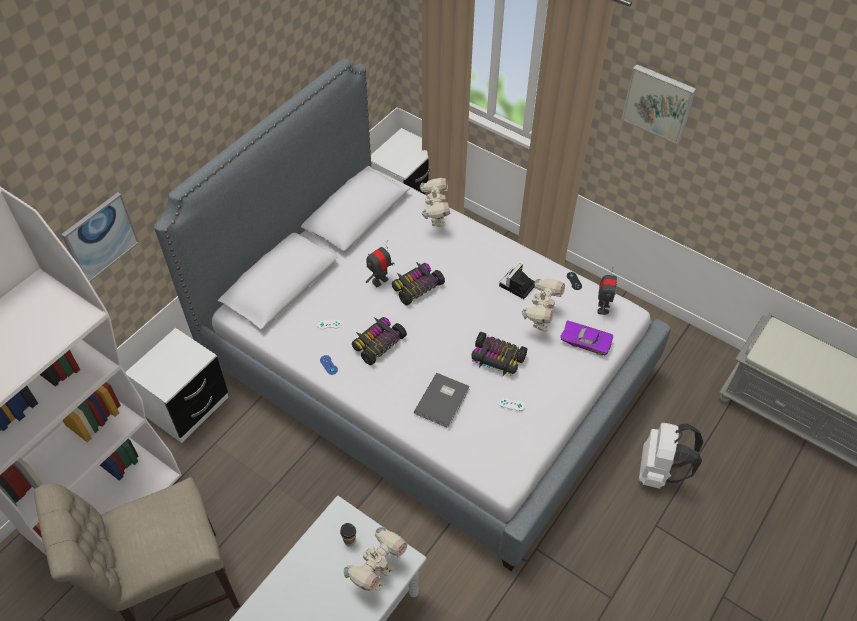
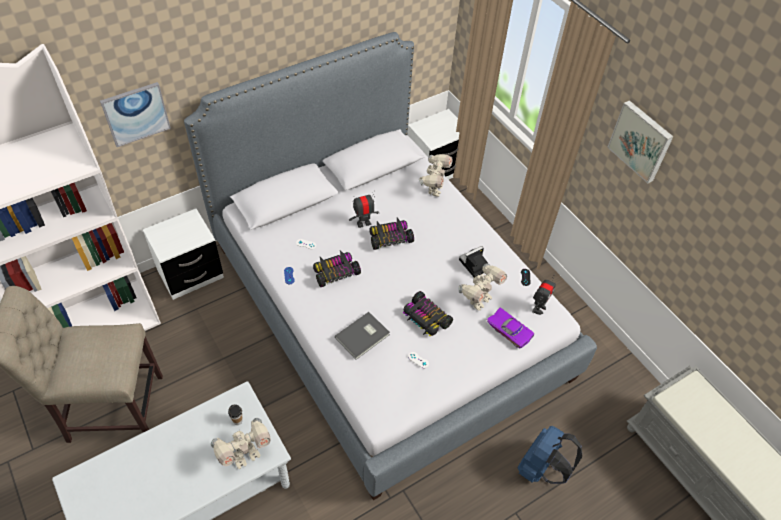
camera: 20 degrees right, 0 degrees up
(659, 471) = (541, 468): white backpack -> blue backpack

